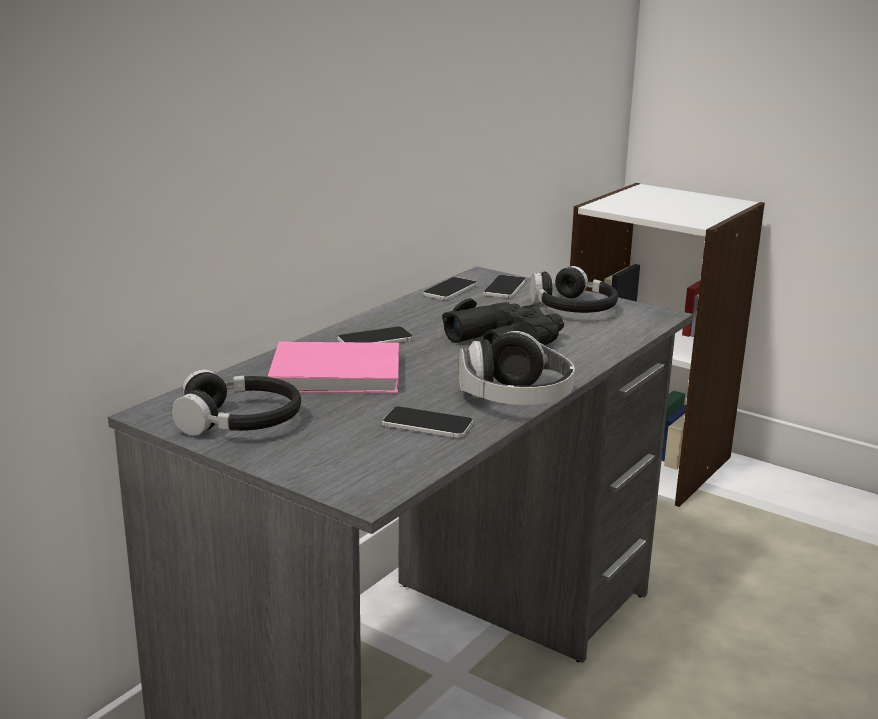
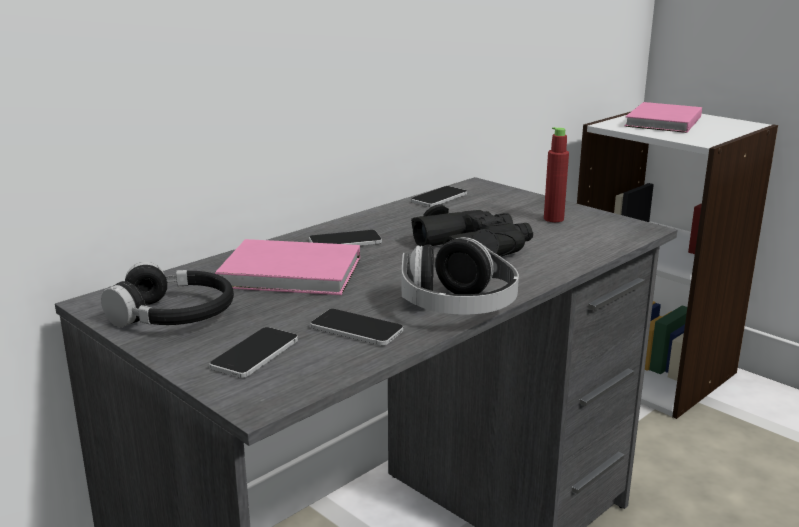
camera: 10 degrees right, 0 degrees up
(504, 288) = (493, 197): phone -> phone (255, 353)
(572, 308) = (553, 219): black headphones -> red bottle
(651, 201) = (661, 122): none -> pink book

